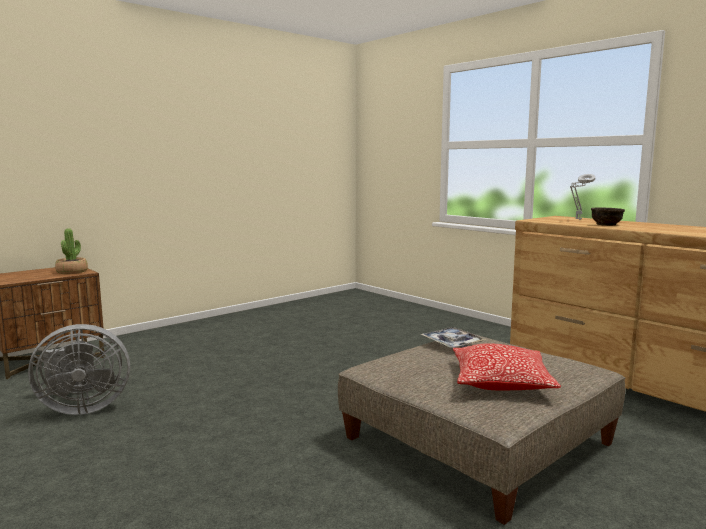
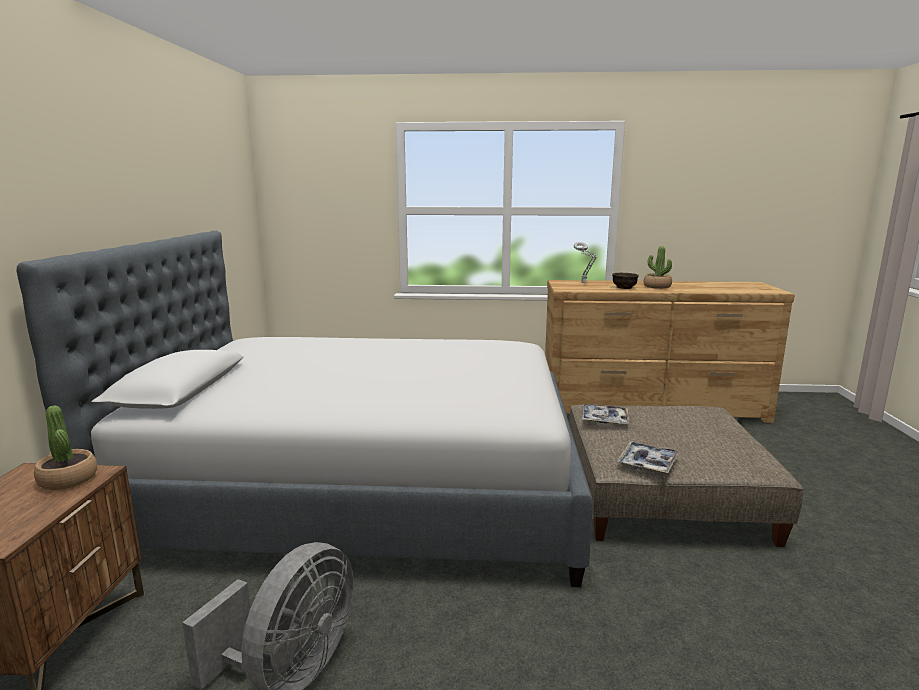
camera: 45 degrees left, 5 degrees up
(279, 353) = (363, 487): none -> bed
(398, 375) = (647, 463): none -> tray
(500, 382) = (700, 441): pillow -> none
(653, 227) = (657, 286): none -> potted plant

